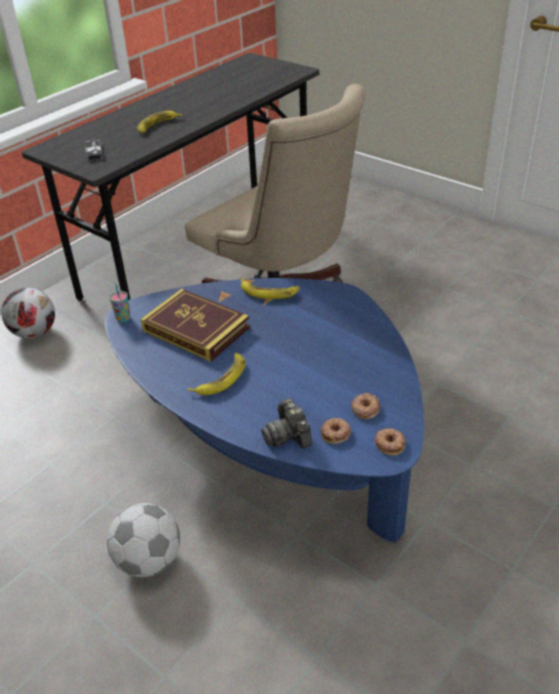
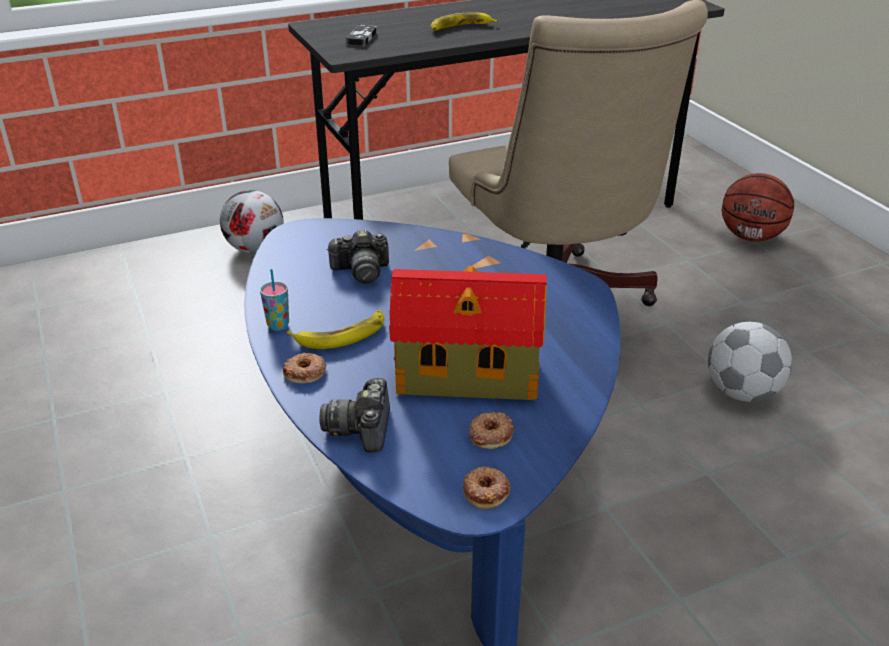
camera: 25 degrees right, 5 degrees down
(123, 319) = (290, 236): cup -> cup (278, 325)
(149, 560) = (181, 541): football -> football (742, 392)
(196, 329) = (361, 271): book -> camera
(269, 292) = (485, 257): banana -> none
(325, 377) = (471, 377): none -> toy house
(336, 433) = (424, 450): donut -> donut (305, 372)
(369, 219) = (751, 237): none -> basketball

